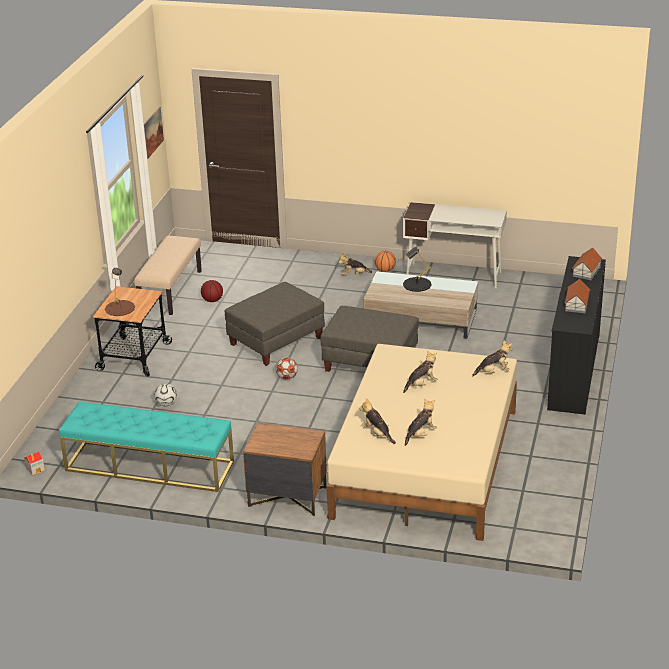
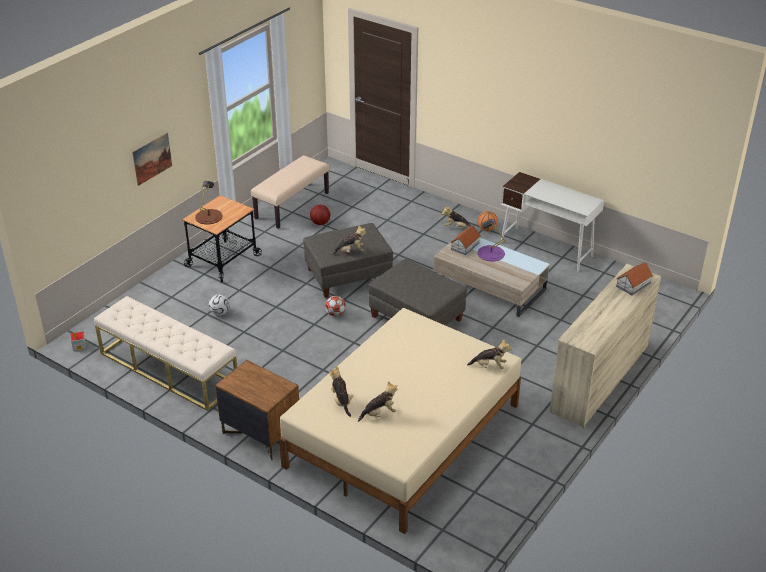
camera: 20 degrees right, 5 degrees up
(149, 466) = (168, 369): turquoise bench -> beige bench
(153, 132) = (306, 60): picture -> picture (152, 158)
(417, 284) = (491, 253): black table lamp -> purple table lamp
(421, 384) = (414, 361): plush toy -> plush toy (350, 251)
(573, 372) = (599, 378): black dresser -> beige dresser
(576, 304) = (600, 318): toy house -> toy house (464, 246)

